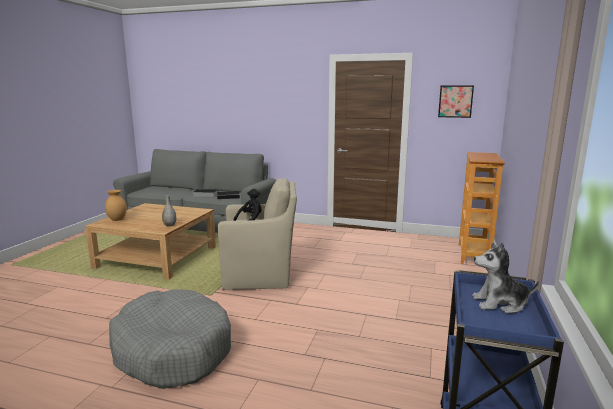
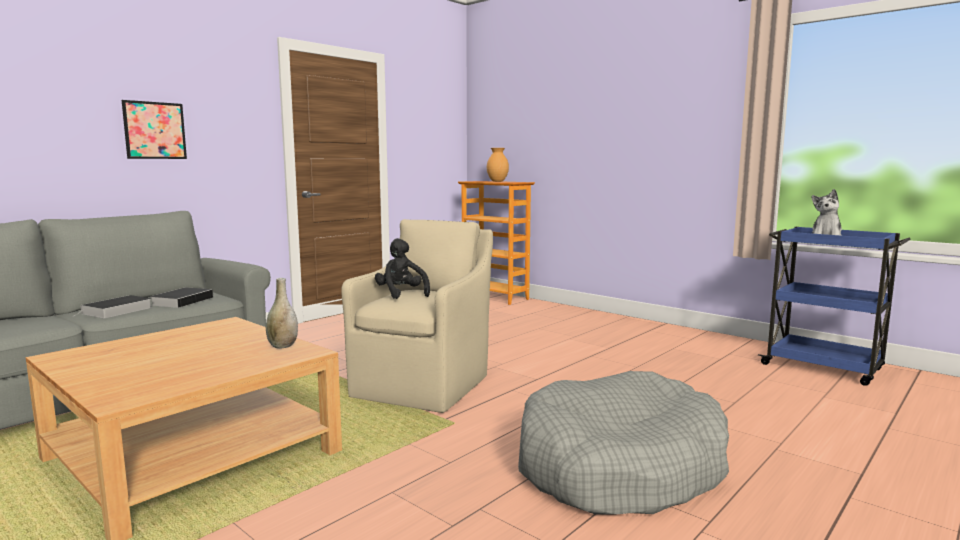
camera: 65 degrees left, 5 degrees down
(117, 220) = (128, 383): brown vase -> brown vase (498, 181)
(455, 101) = (428, 122): picture -> picture (154, 130)

